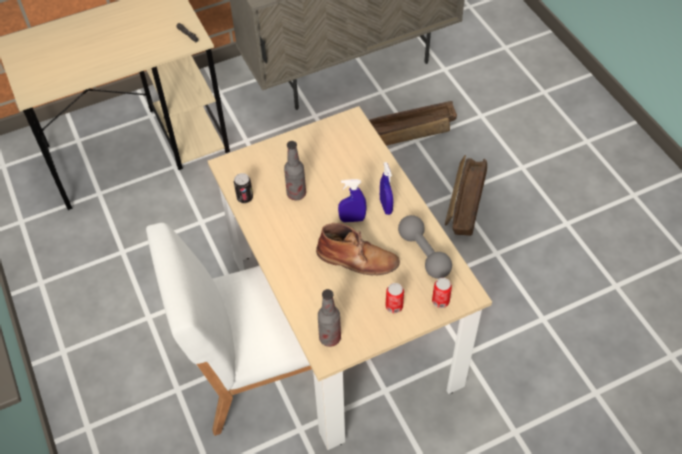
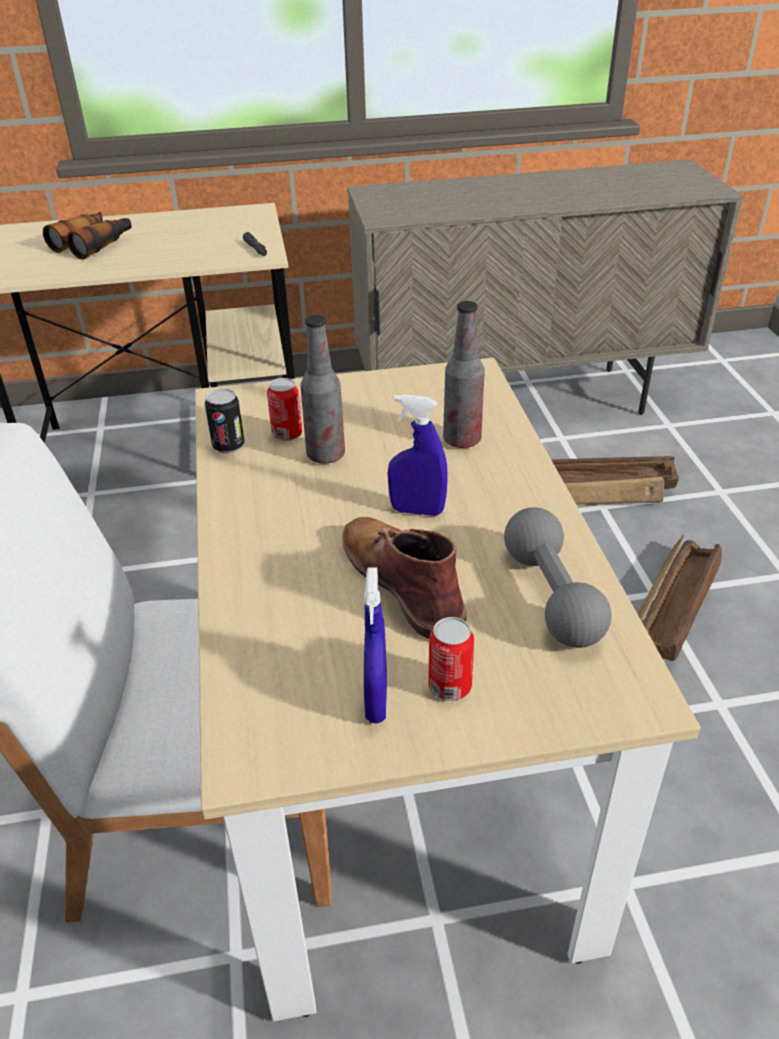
camera: 15 degrees right, 15 degrees down
(80, 47) = (94, 244): none -> binoculars
(330, 338) = (272, 722): bottle -> bottle (462, 440)
(358, 259) = (401, 579): brown boot -> brown boot turned 150 degrees counterclockwise
(386, 206) = (494, 501): blue spray bottle -> blue spray bottle (376, 700)
(440, 301) = (567, 699): can -> can (287, 434)

